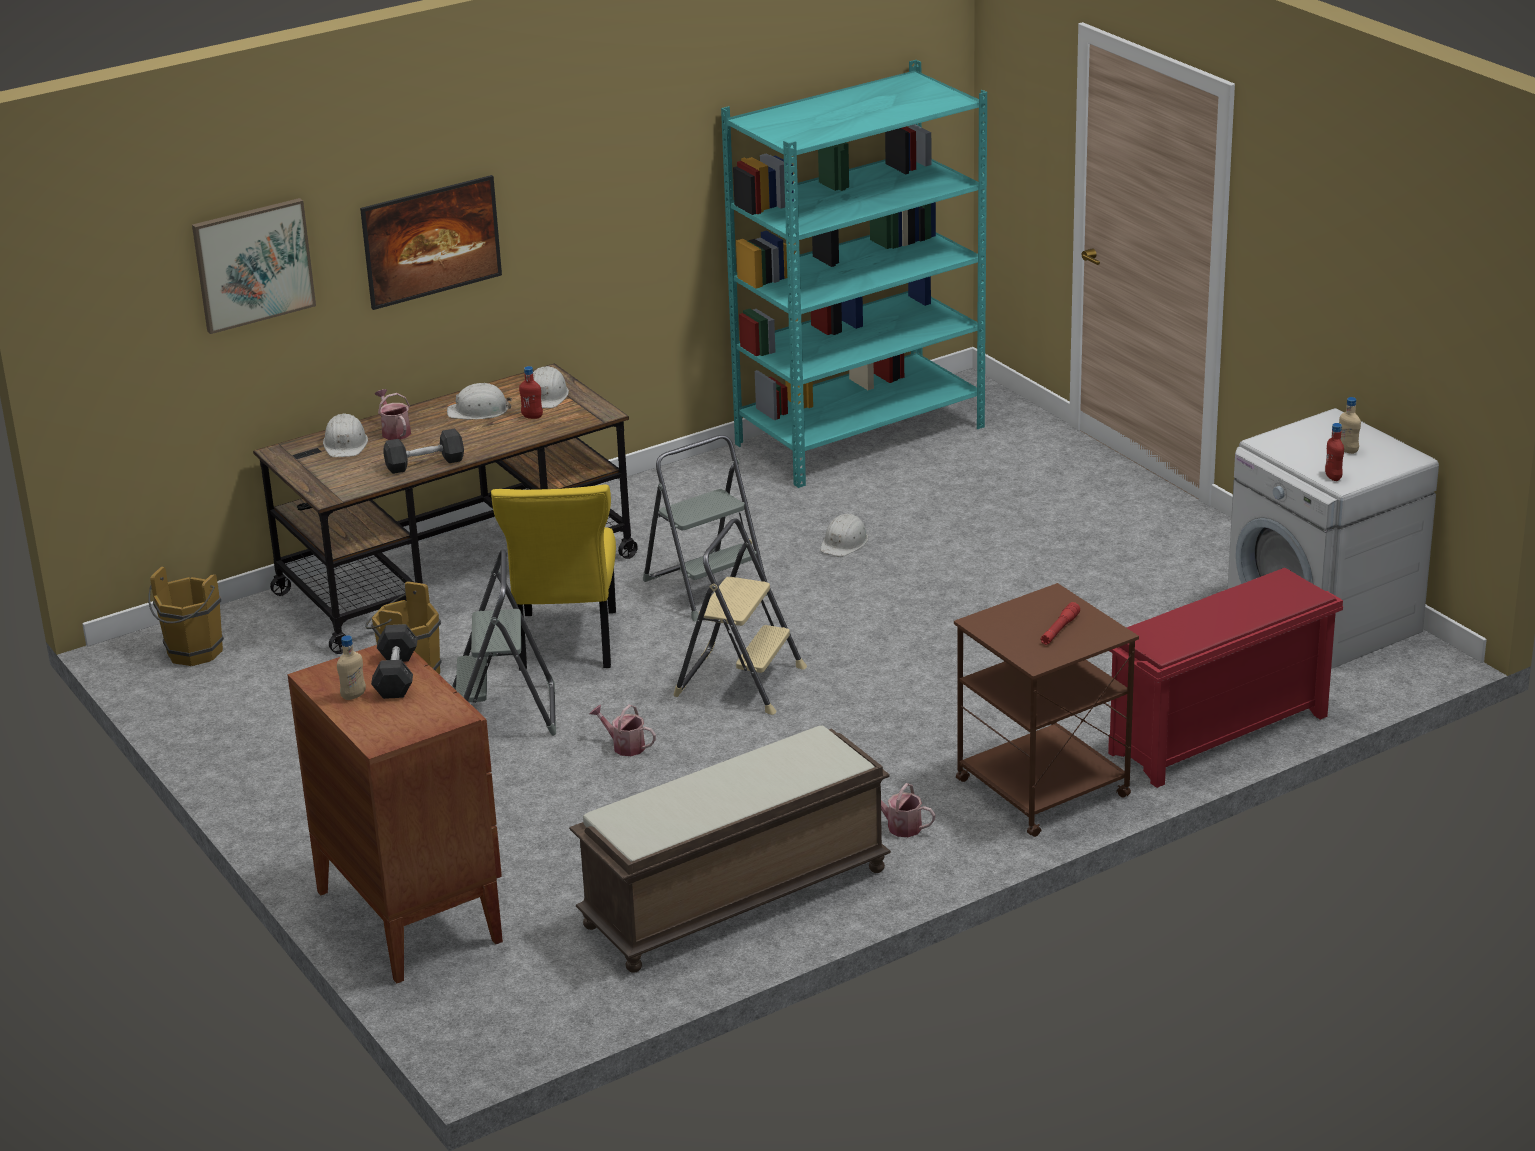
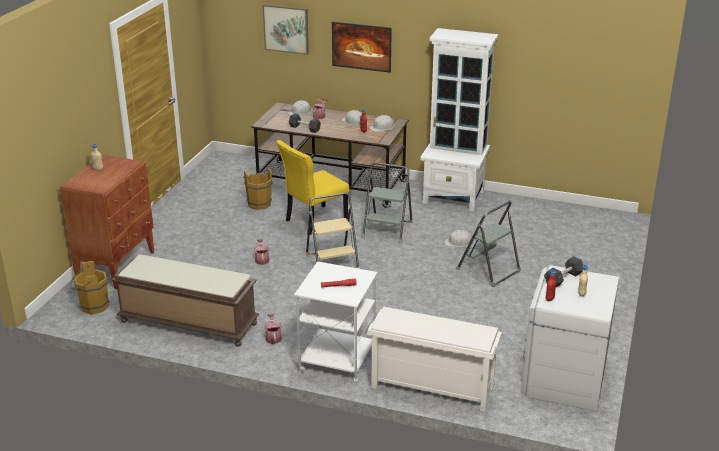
camera: 50 degrees right, 0 degrees up
(192, 654) = (227, 166): brown bucket -> brown bucket (92, 307)
(396, 675) = (118, 170): grey dumbbell -> grey dumbbell (563, 278)
(507, 714) = (256, 230): grey step ladder -> grey step ladder (489, 271)
(692, 485) = (453, 197): none -> white cabinet
(860, 435) = (542, 212): turquoise bookcase -> none
(1041, 789) = (336, 359): brown cart -> white cart
(1217, 736) = (431, 387): red shoe rack -> white shoe rack

